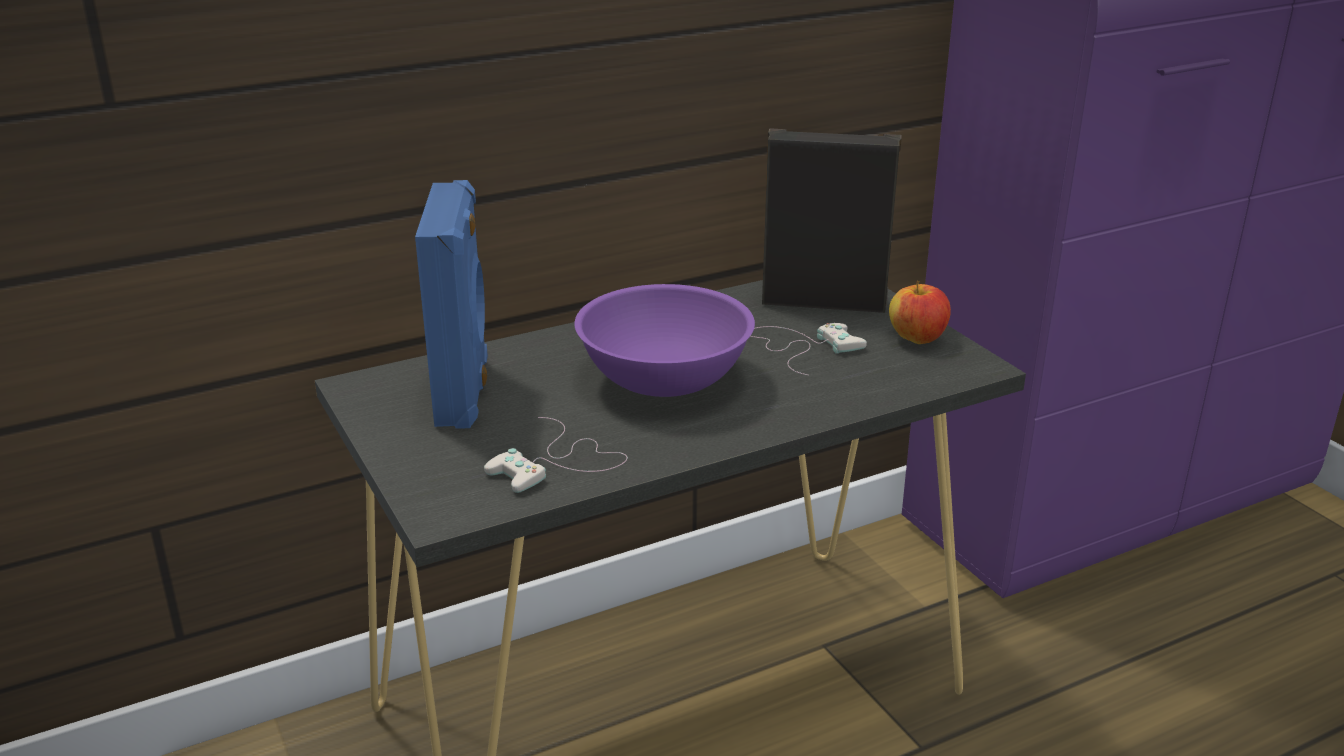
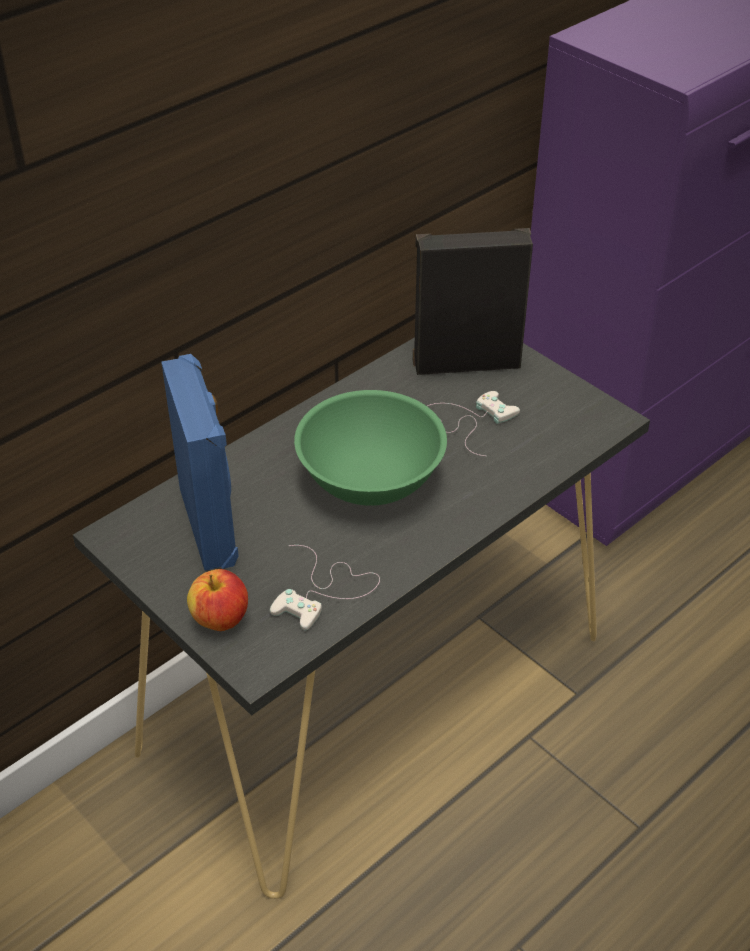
camera: 15 degrees left, 15 degrees up
(663, 379) = (369, 479): purple bowl -> green bowl
(917, 339) = (555, 395): apple -> apple (220, 619)

